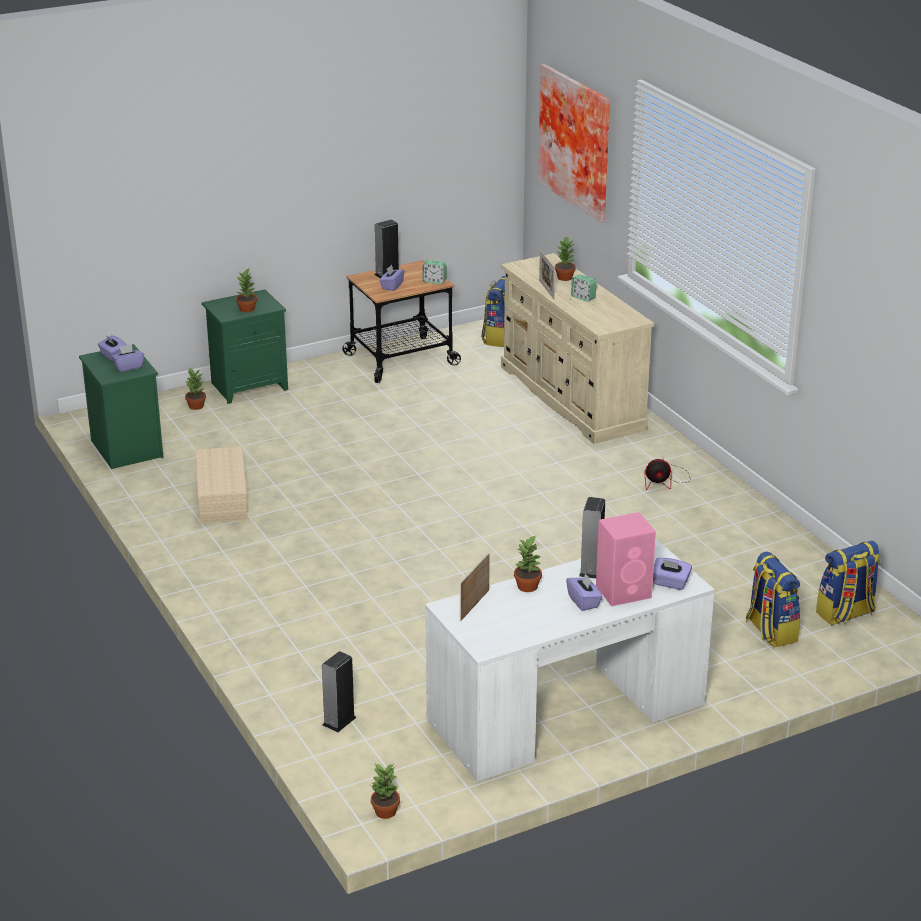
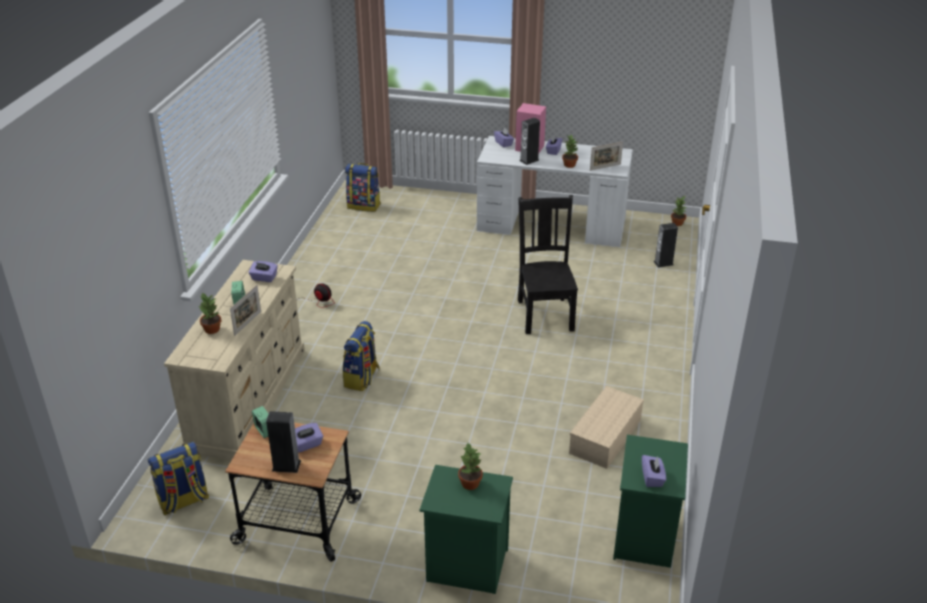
camera: 140 degrees left, 5 degrees up
(128, 367) = (648, 455): purple tissue box -> purple tissue box (264, 278)
(195, 406) = (539, 564): potted plant -> none
(412, 580) = (545, 314): none -> black chair
(578, 141) = (114, 257): picture -> none
(770, 631) = (409, 214): backpack -> backpack (362, 378)

